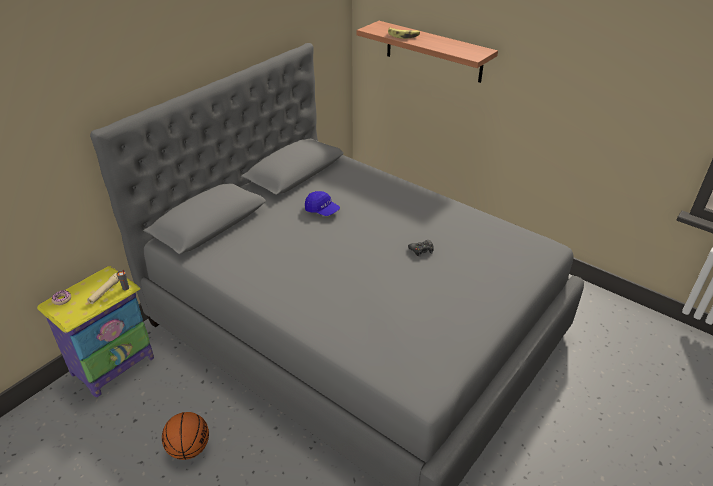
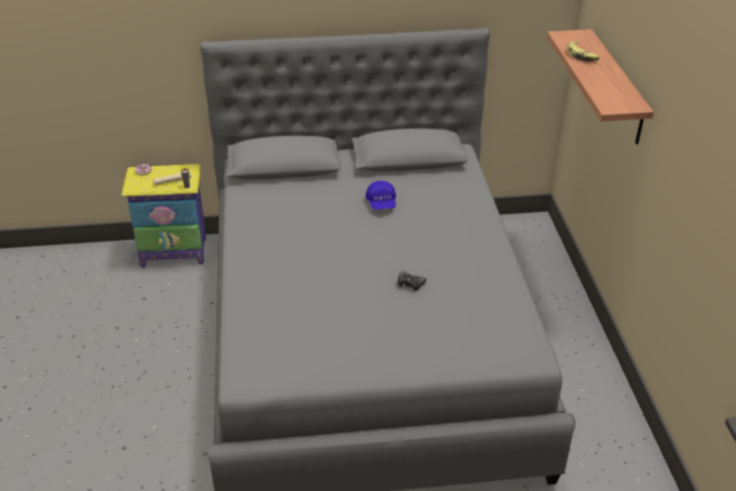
camera: 45 degrees right, 0 degrees up
(189, 448) = (151, 340): basketball -> none

